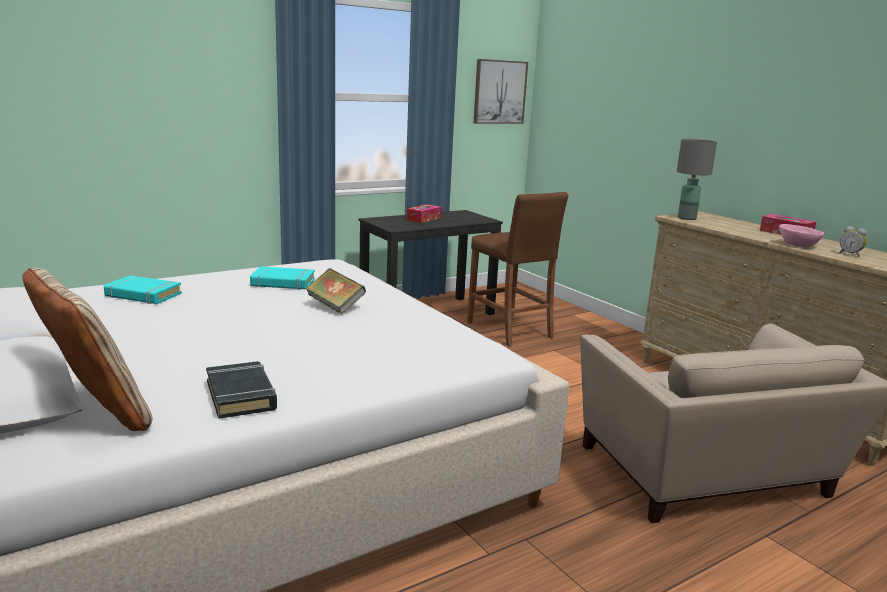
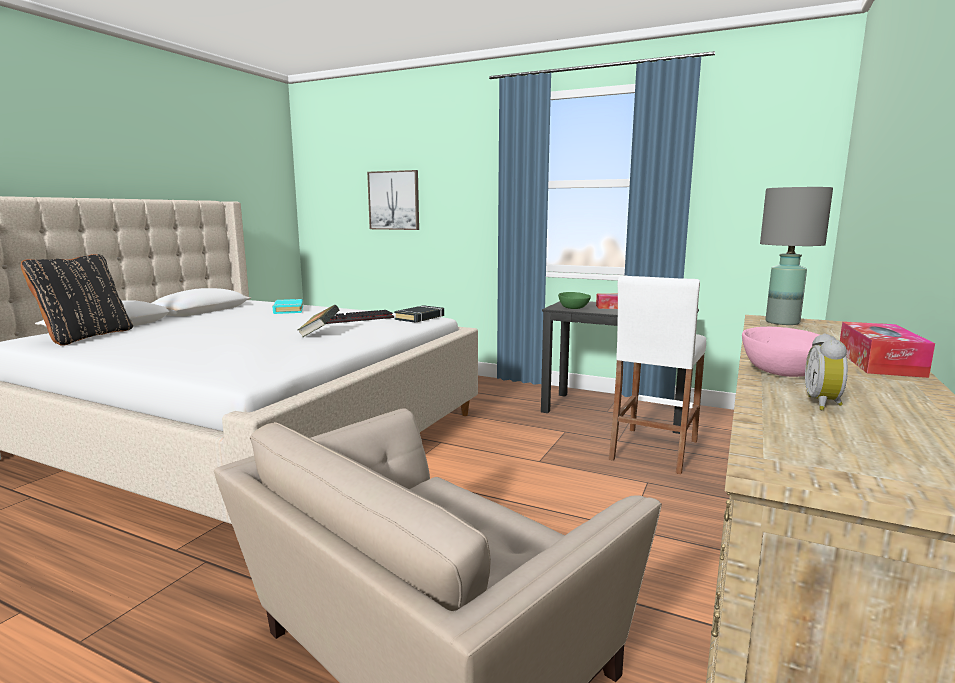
camera: 60 degrees right, 5 degrees down
(94, 413) = (86, 337): beige pillow -> black pillow
(241, 395) = (120, 348): black book -> black book (420, 318)
(283, 283) = (357, 319): turquoise book -> keyboard
(404, 226) = (573, 308): none -> green bowl
(499, 92) = (779, 169): picture -> picture (394, 200)
(509, 330) = (653, 450): brown stool -> white stool

